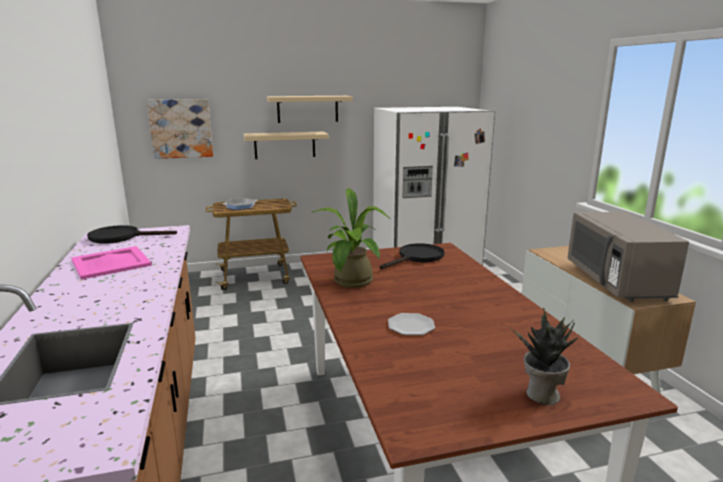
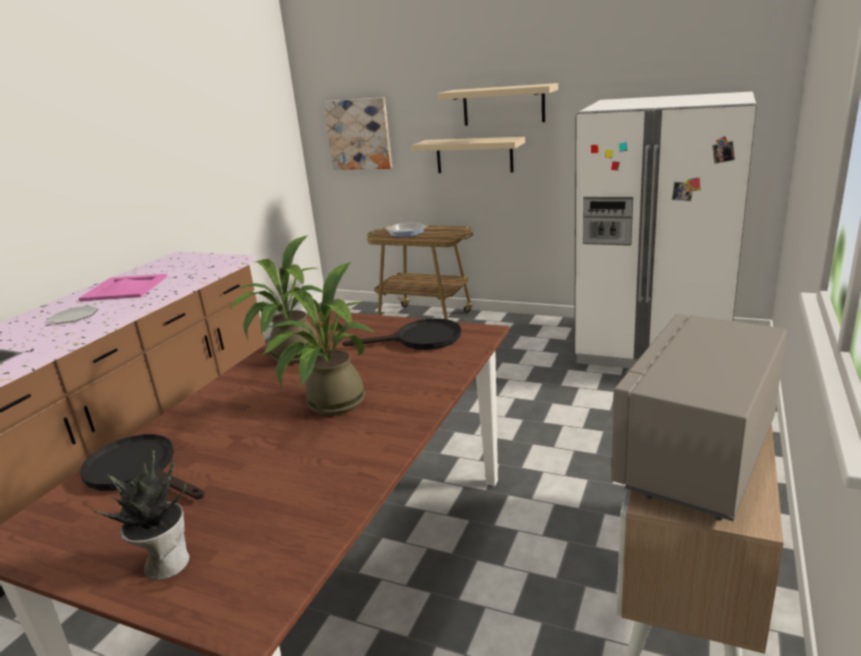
camera: 40 degrees right, 5 degrees up
(121, 237) = (182, 261): black frying pan -> black frying pan (139, 471)
(411, 326) = (233, 427): plate -> plate (73, 317)
(444, 299) = (329, 405): none -> potted plant

